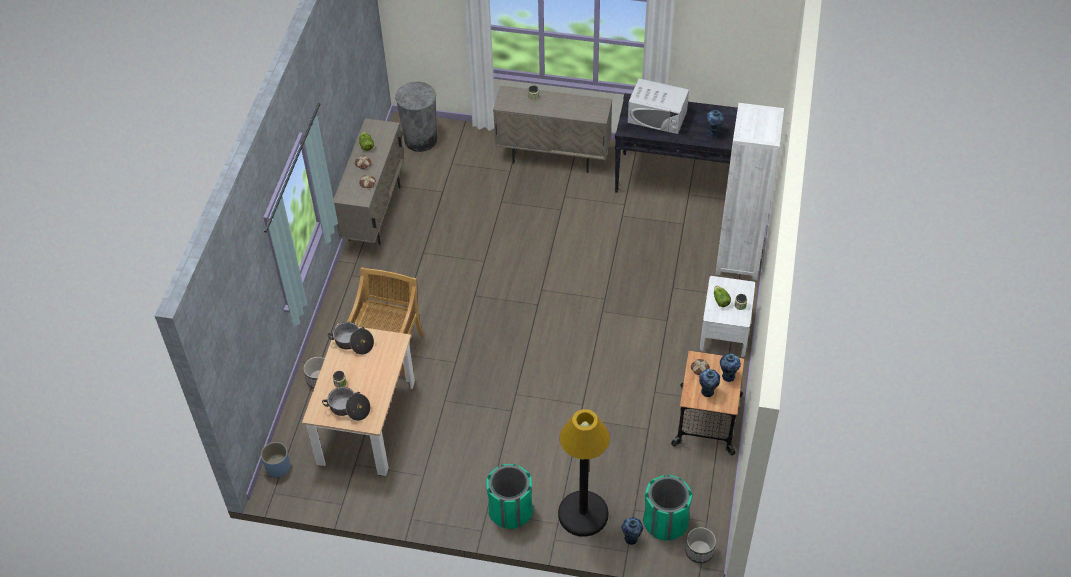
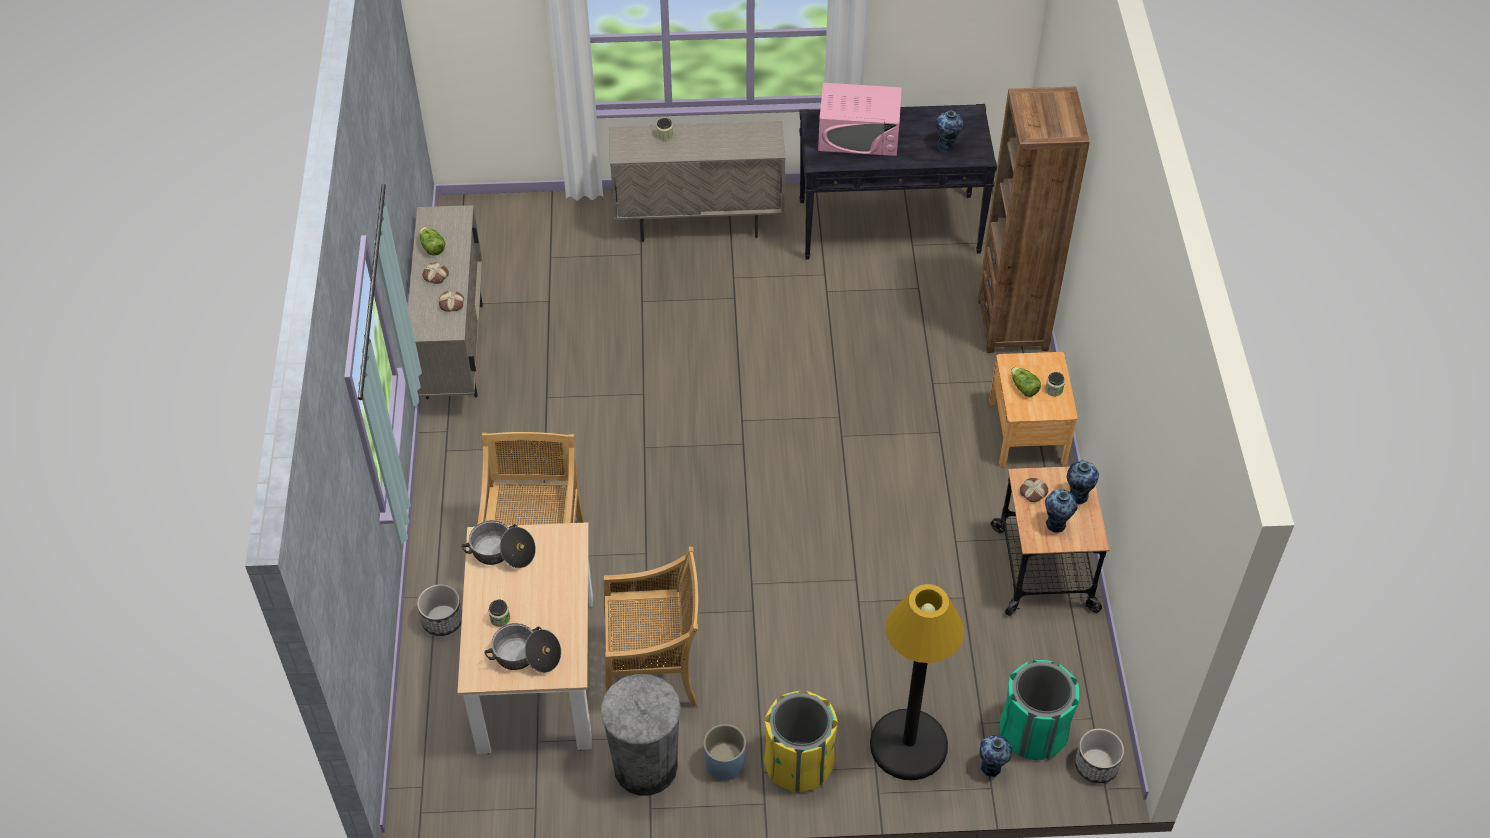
camera: 15 degrees left, 0 degrees up
(278, 467) = (416, 771): blue planter -> blue planter (725, 764)
(420, 140) = (492, 230): grey trash can -> grey trash can (645, 766)
(438, 434) = (653, 668): none -> beige chair
(510, 511) = (799, 764): green trash can -> yellow trash can
(657, 117) = (859, 136): white microwave -> pink microwave
(725, 331) = (1027, 432): white nightstand -> brown nightstand
(738, 258) = (1013, 324): white bookcase -> brown bookcase

